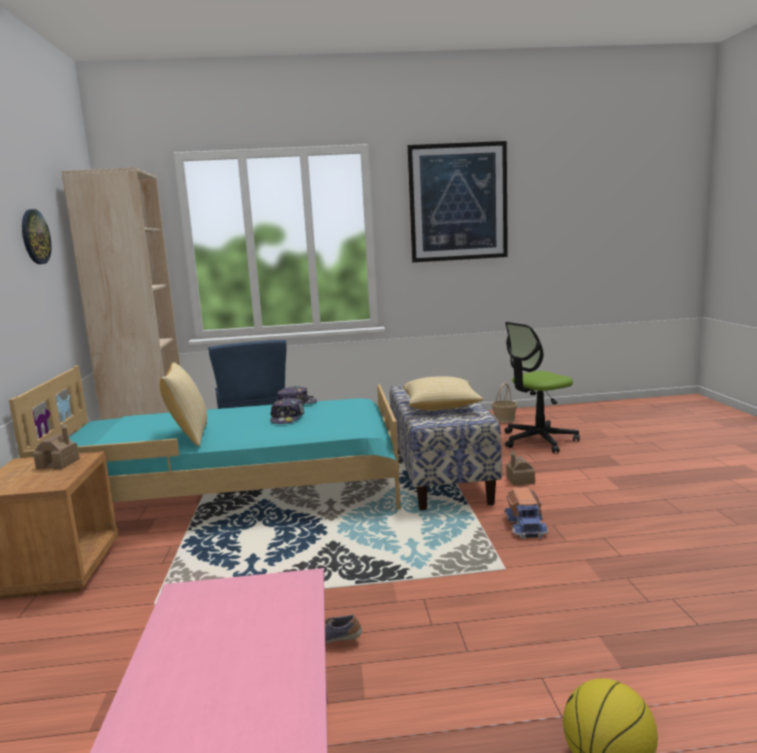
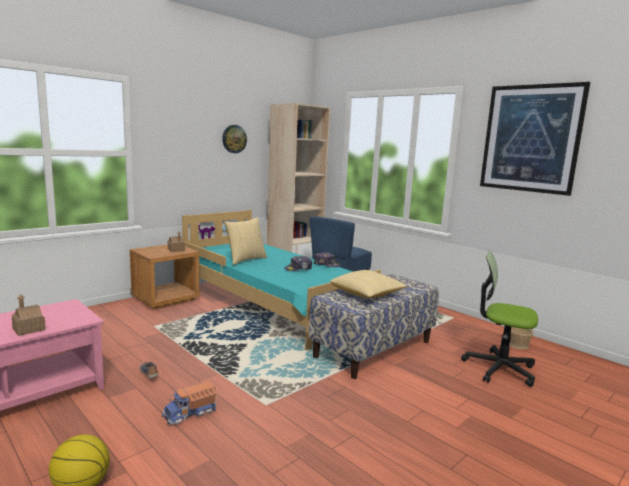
camera: 50 degrees right, 0 degrees up
(520, 480) = (408, 379): toy house -> toy house (29, 329)
(526, 525) = (336, 398): toy truck -> toy truck (190, 413)

